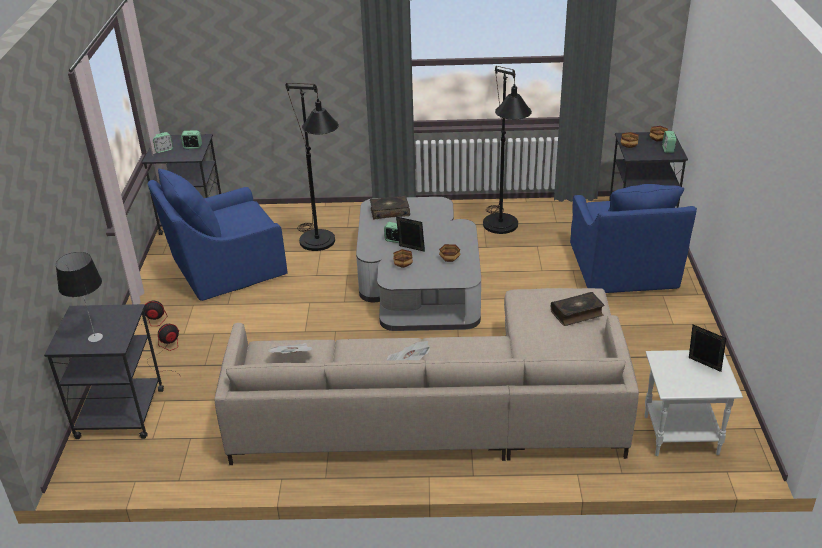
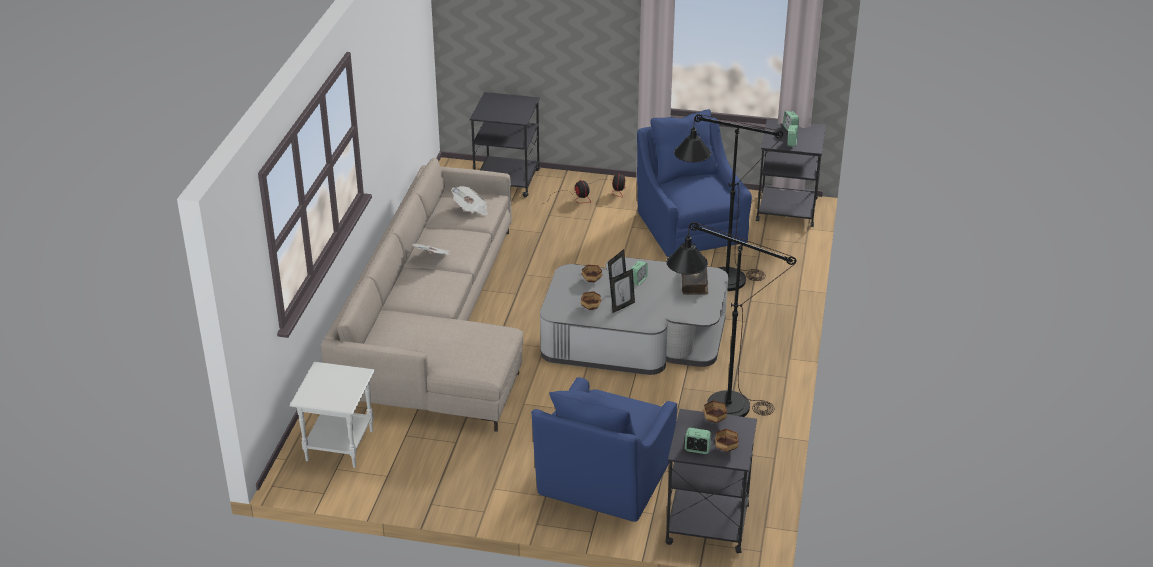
camera: 100 degrees right, 0 degrees up
(95, 338) = (493, 108): table lamp -> none
(577, 313) = (456, 353): book -> none
(623, 270) = (604, 479): blue armchair -> blue armchair turned 75 degrees counterclockwise
(703, 366) = (336, 394): picture frame -> picture frame (622, 306)

